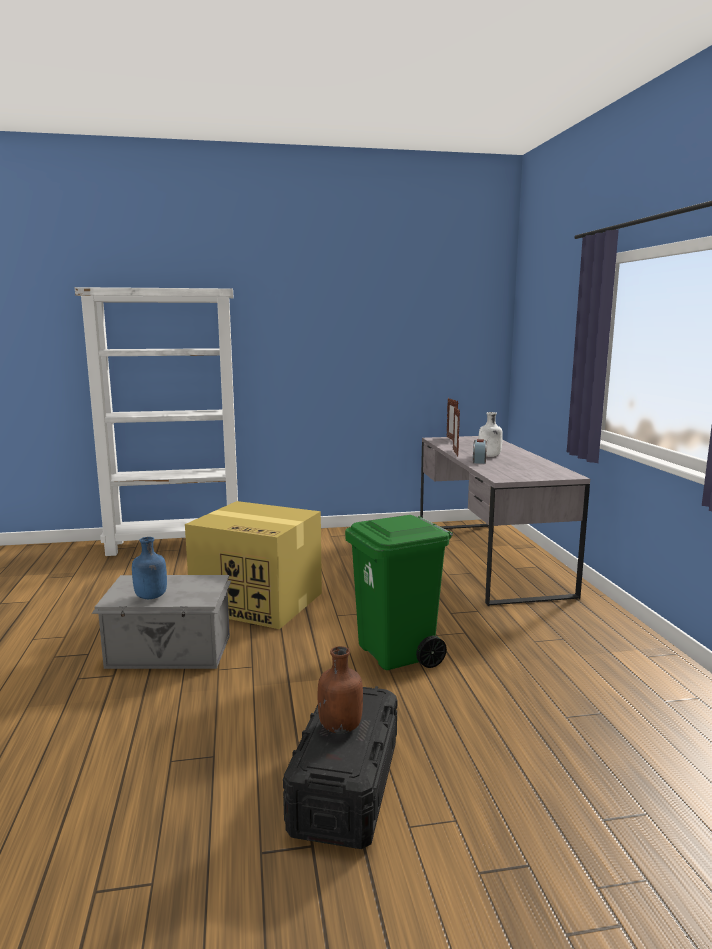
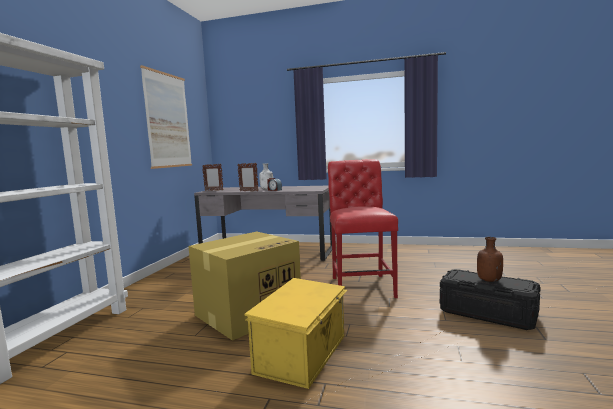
camera: 65 degrees left, 5 degrees down
(151, 597) = (311, 303): blue bottle -> none
(170, 652) = (303, 353): grey storage box -> yellow storage box
(397, 654) = (362, 285): green trash can -> red chair
(402, 332) = (168, 120): none -> picture

